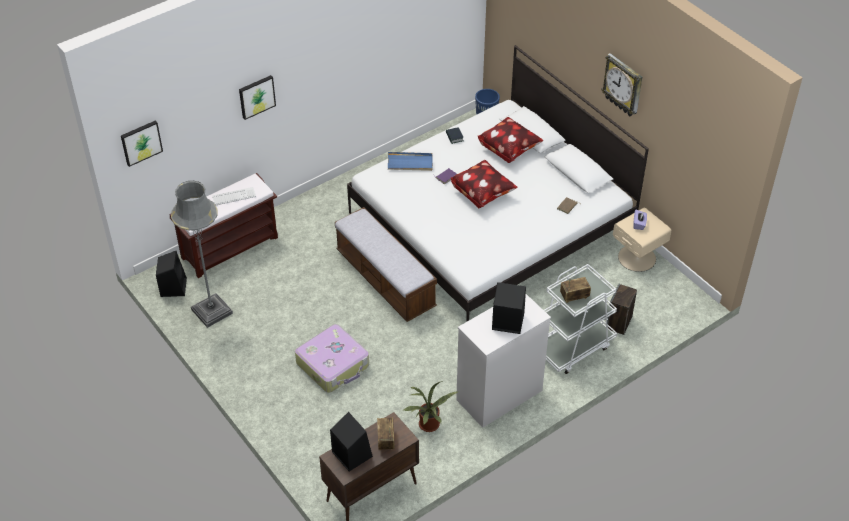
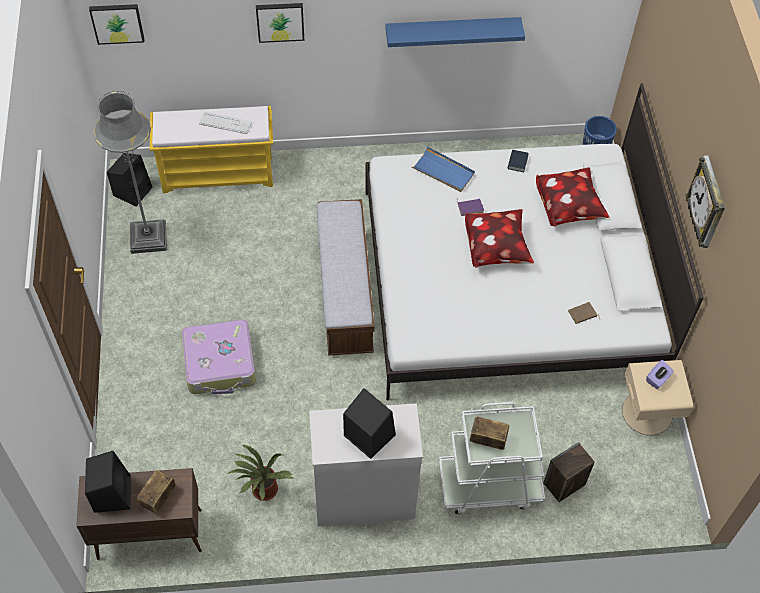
camera: 30 degrees right, 10 degrees up
(230, 247) = (219, 173): brown bench -> yellow bench
(372, 60) = (452, 31): none -> blue shelf

